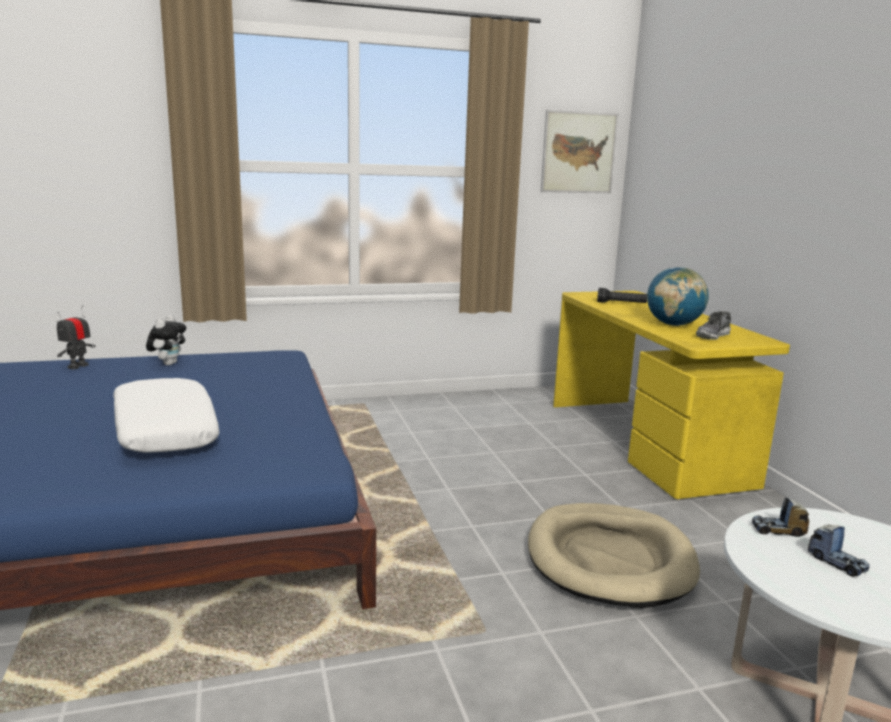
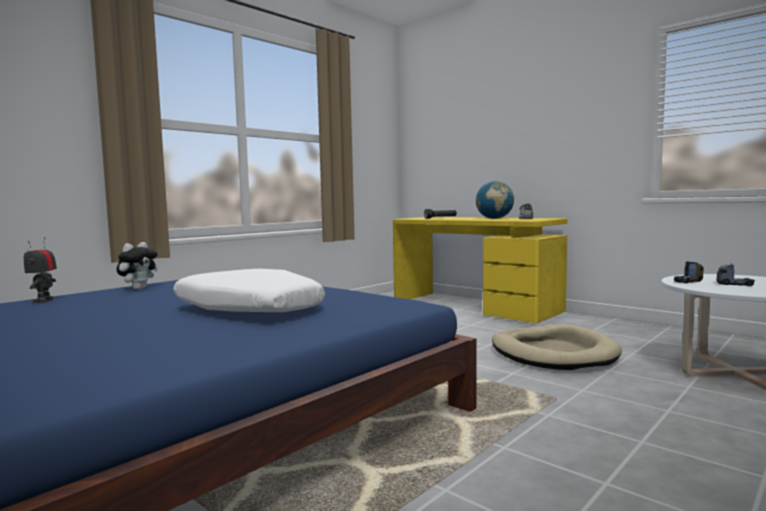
camera: 30 degrees left, 10 degrees down
(168, 363) = (139, 288): plush toy -> plush toy turned 45 degrees clockwise
(578, 152) = (376, 129): picture -> none

